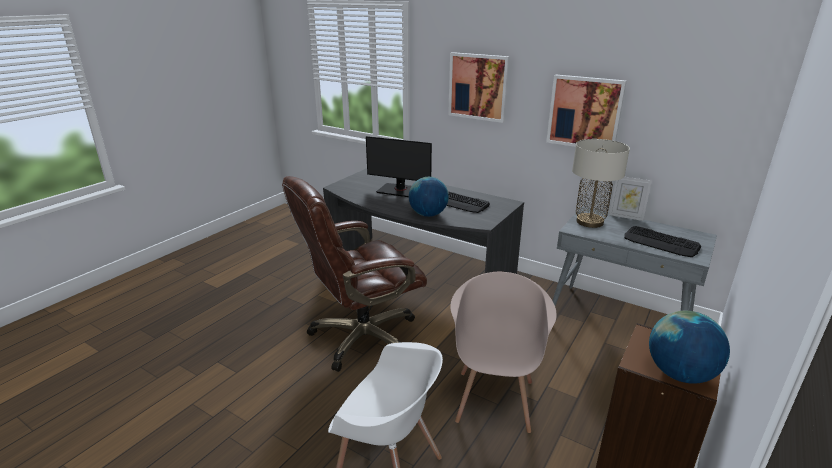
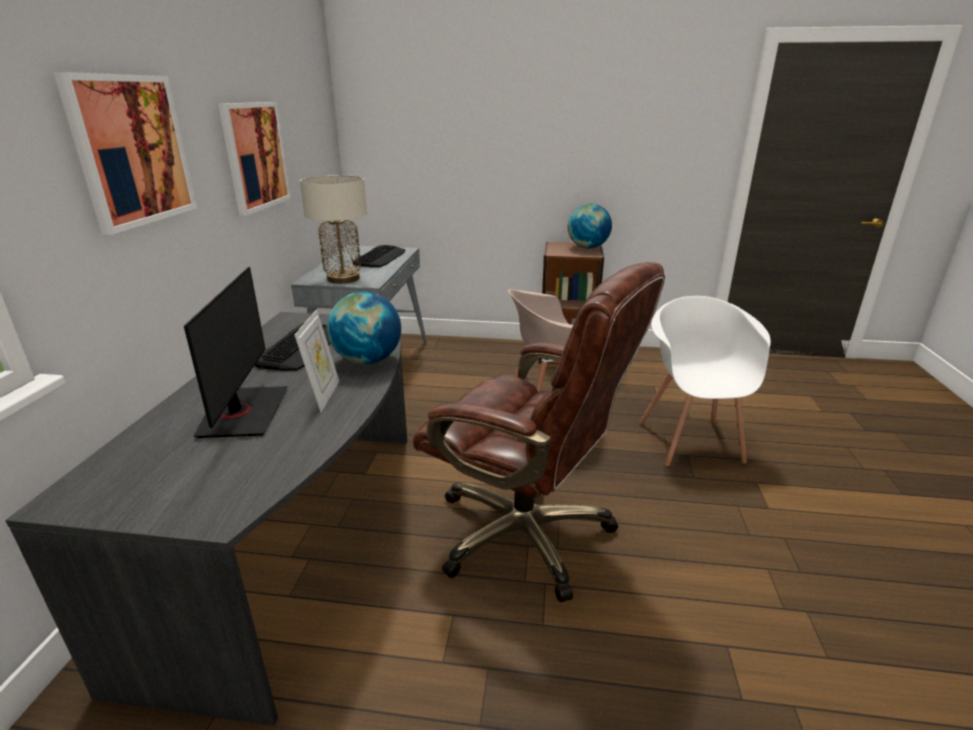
camera: 115 degrees left, 0 degrees up
(626, 216) = (317, 268): picture frame -> picture frame (323, 395)

